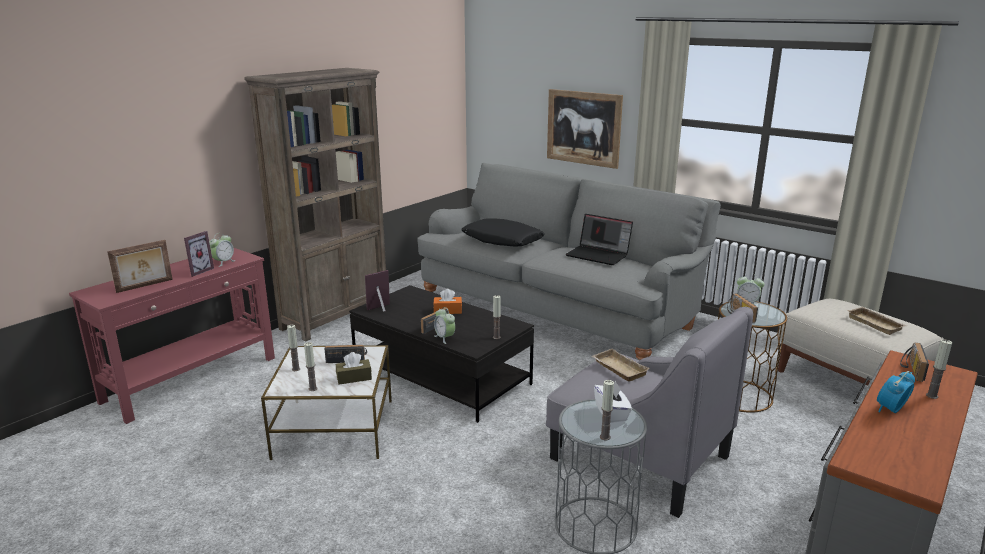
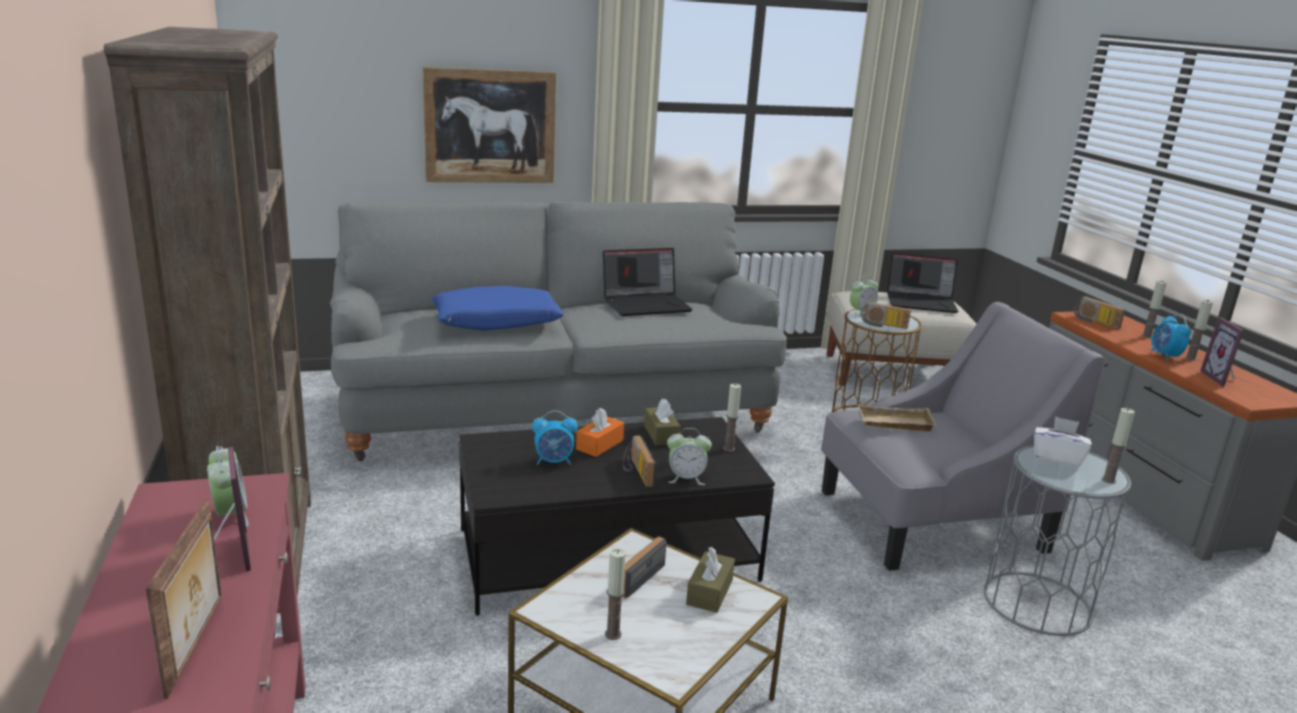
camera: 55 degrees left, 0 degrees up
(313, 389) = (706, 641): candle -> candle (1190, 358)
(381, 309) = (514, 484): picture frame -> picture frame (1222, 379)
(414, 308) = (554, 462): none -> alarm clock
(483, 318) = (661, 434): none -> brown tissue box
(502, 241) = (496, 321): black pillow -> blue pillow
(876, 324) = (921, 302): beige tray -> laptop

